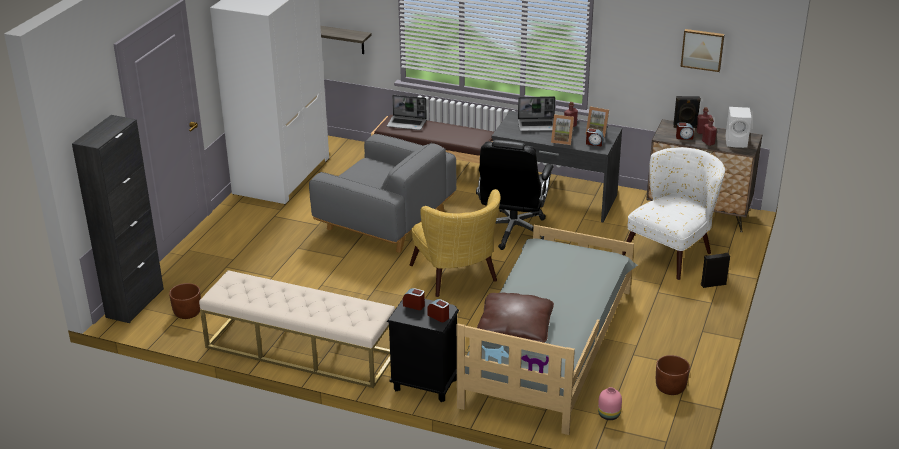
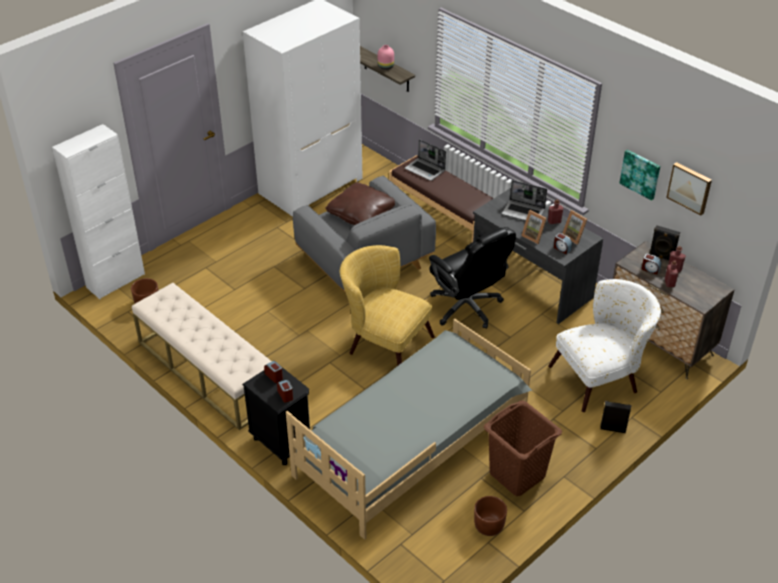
camera: 25 degrees right, 10 degrees up
(135, 303) = (115, 281): black cabinet -> white cabinet
(457, 278) = (383, 342): yellow armchair -> yellow armchair turned 120 degrees clockwise
(512, 231) = (467, 307): black office chair -> black office chair turned 75 degrees counterclockwise
(515, 330) = (360, 425): brown pillow -> brown pillow (361, 214)
(608, 415) = (413, 533): pink vase -> pink vase (385, 67)
(648, 53) = (640, 174): none -> picture
(662, 342) = (517, 475): none -> brown laundry basket
(737, 142) = (700, 291): white speaker -> none

